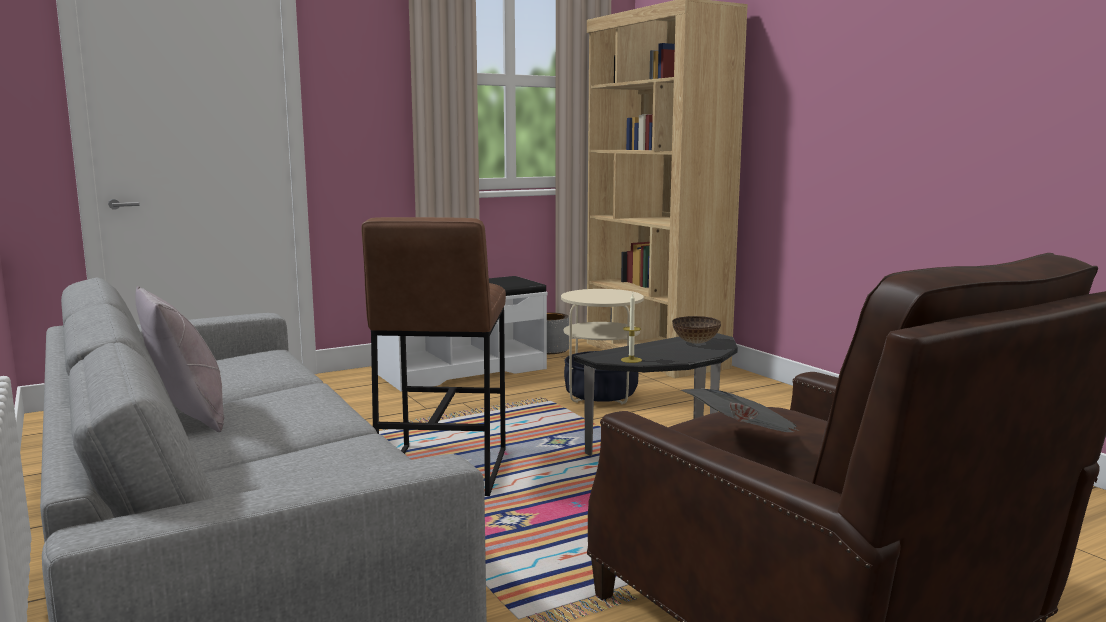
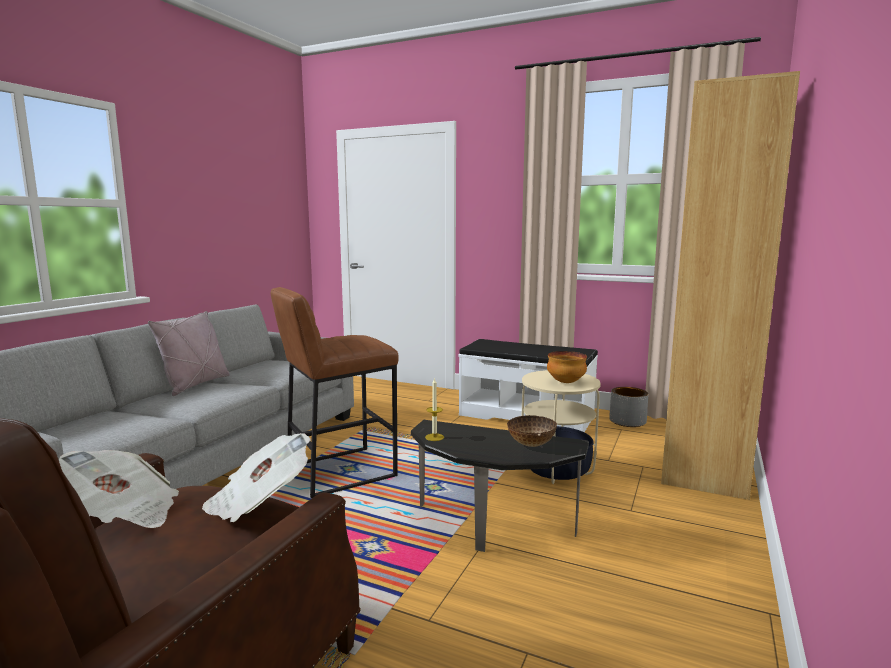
camera: 55 degrees right, 0 degrees up
(613, 296) = (566, 382): none -> bowl
(767, 402) = (259, 501): none -> newspaper

